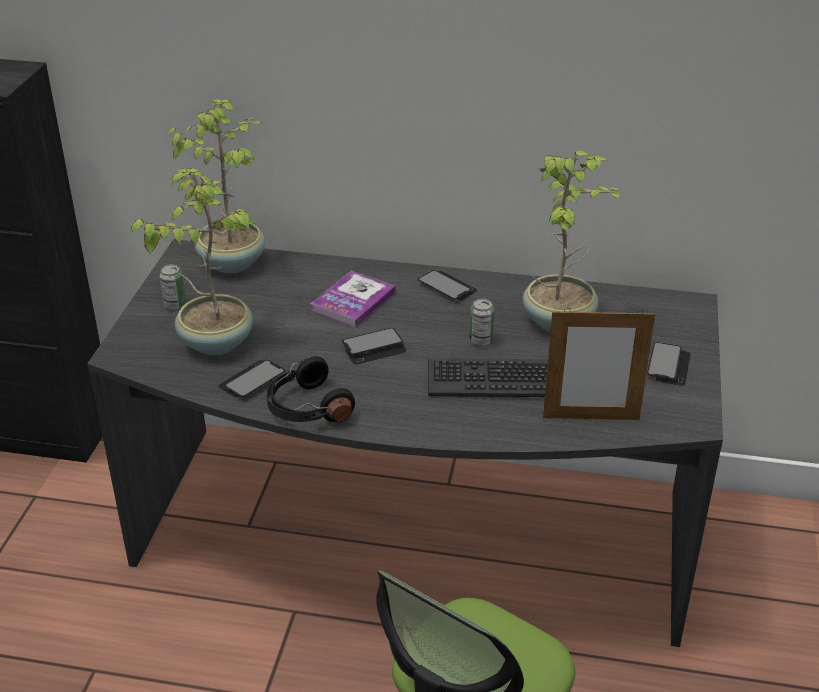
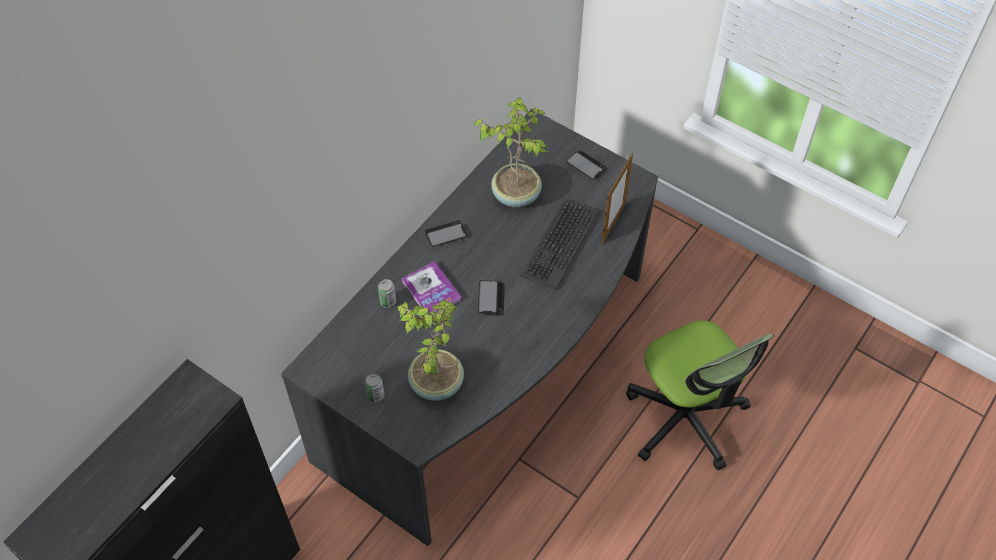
camera: 65 degrees left, 20 degrees up
(232, 262) = (338, 345): potted plant -> none
(252, 380) = (490, 375): phone -> none
(306, 408) = (534, 355): black headphones -> none
(481, 340) = (514, 241): can -> can (388, 302)

